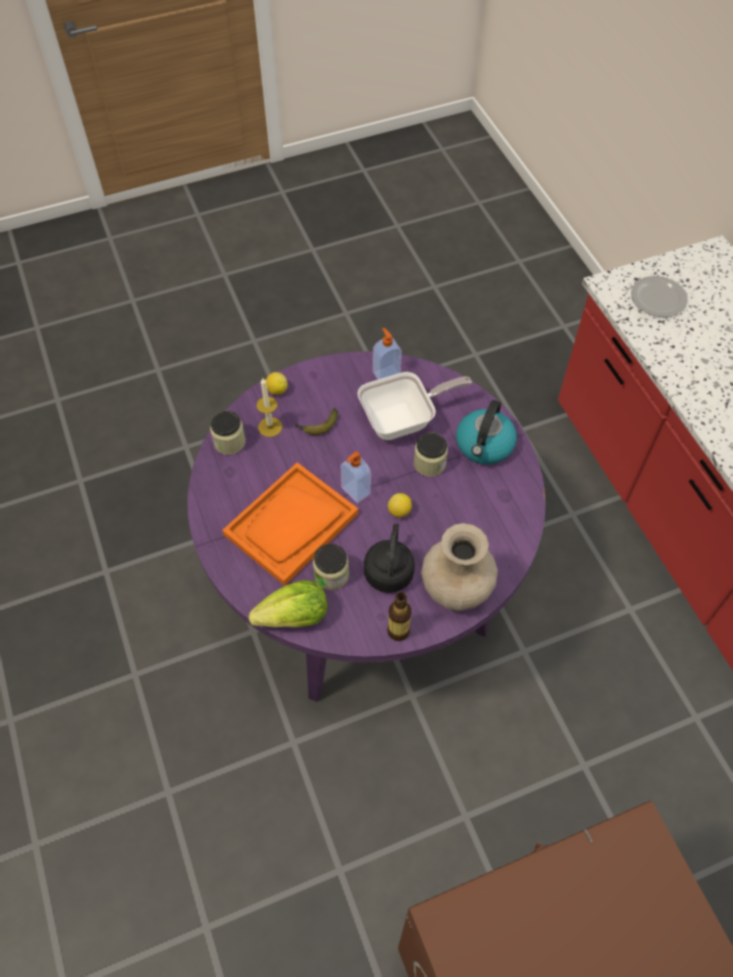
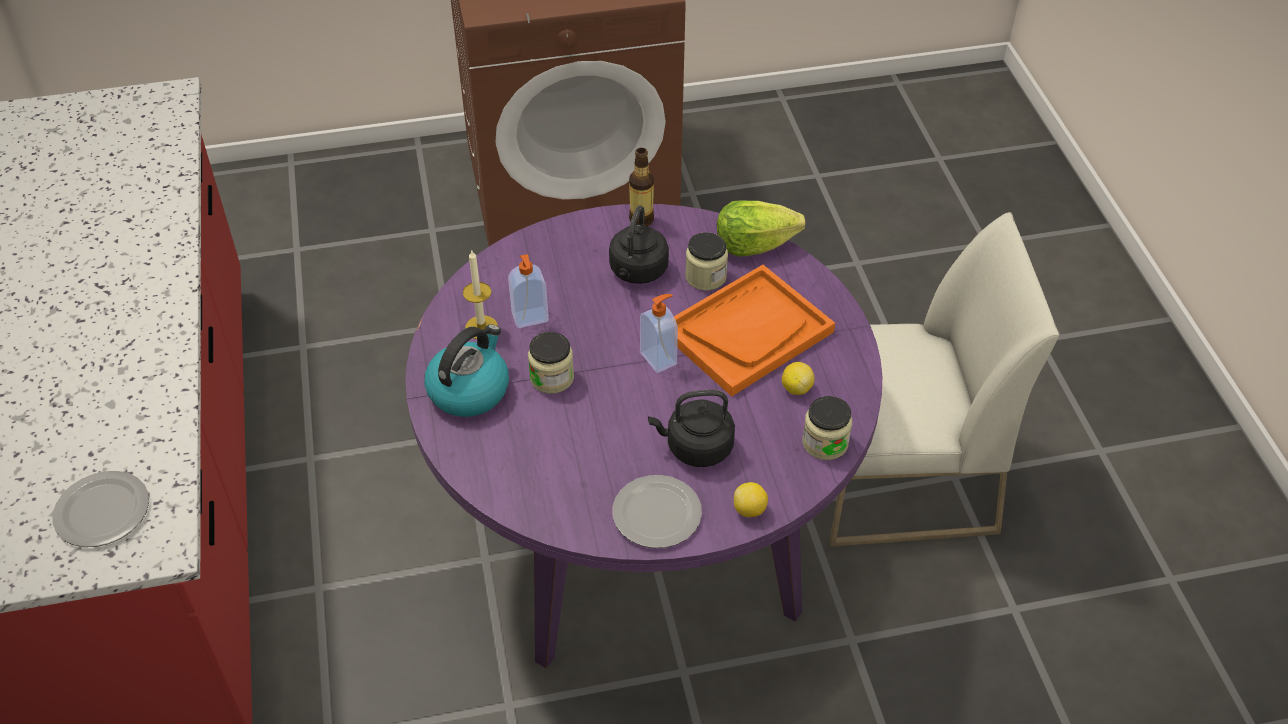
camera: 170 degrees left, 10 degrees down
(180, 664) = (897, 478): none -> white chair
(270, 427) = (765, 456): candle -> candle (481, 327)
(317, 426) = (695, 447): banana -> black kettle
(335, 380) = (656, 512): none -> plate
(386, 373) = (576, 513): soap dispenser -> soap dispenser (530, 318)
(399, 511) = (608, 328): lemon -> lemon (796, 388)
(404, 420) = (569, 439): frying pan -> none
(455, 589) = (567, 246): beige vase -> none

